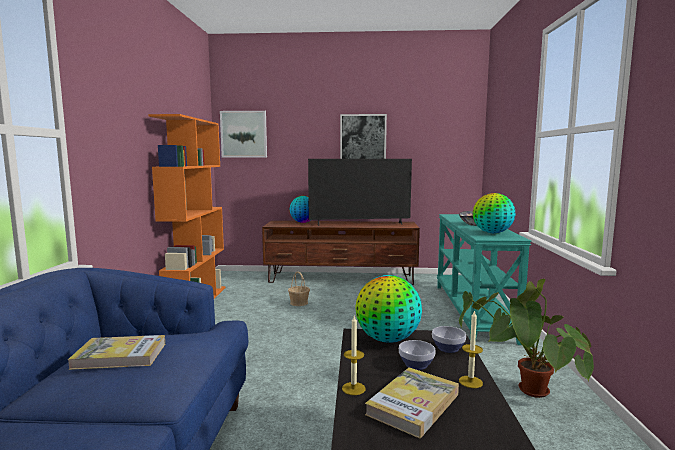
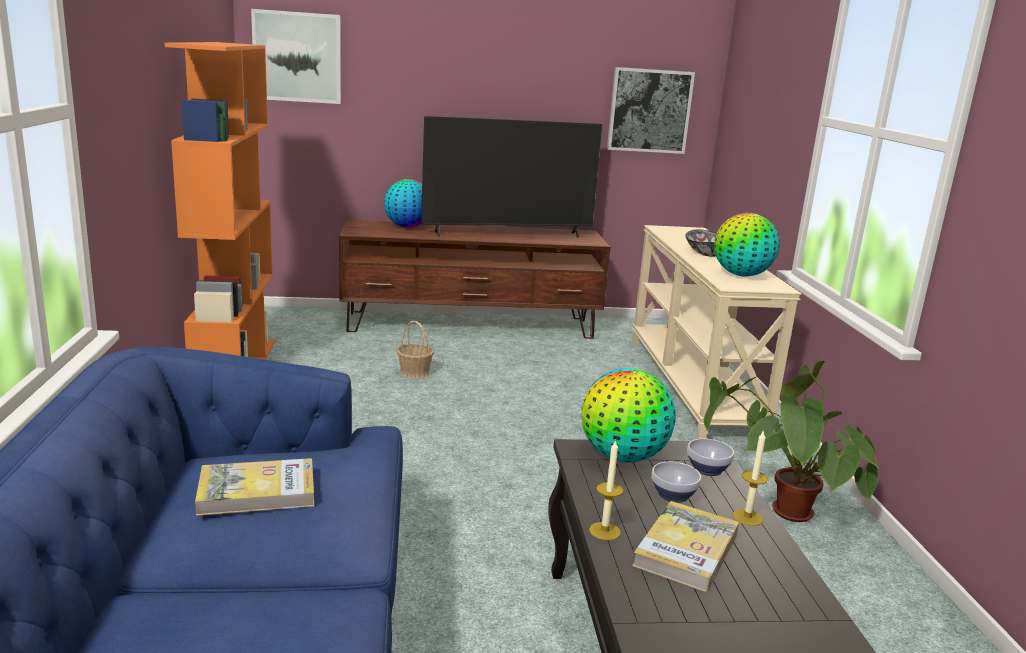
camera: 10 degrees left, 10 degrees up
(363, 137) = (517, 78): picture -> picture (649, 110)
(473, 311) = (693, 387): turquoise console table -> beige console table

